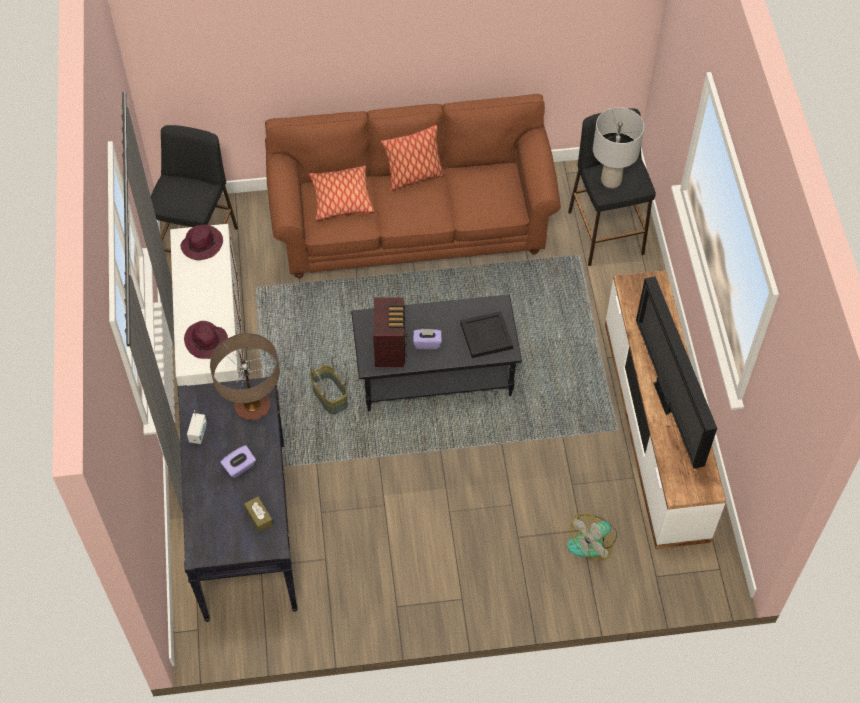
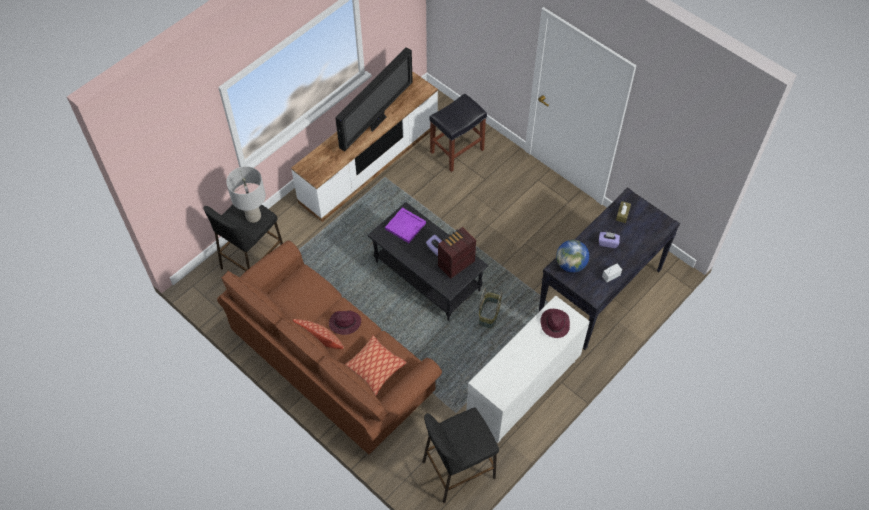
camera: 130 degrees left, 0 degrees up
(202, 244) = (495, 383): purple hat -> purple hat (344, 323)
(252, 406) = (570, 264): table lamp -> globe
(485, 335) = (405, 227): black tray -> purple tray
(592, 541) = (457, 150): fan -> black stool

